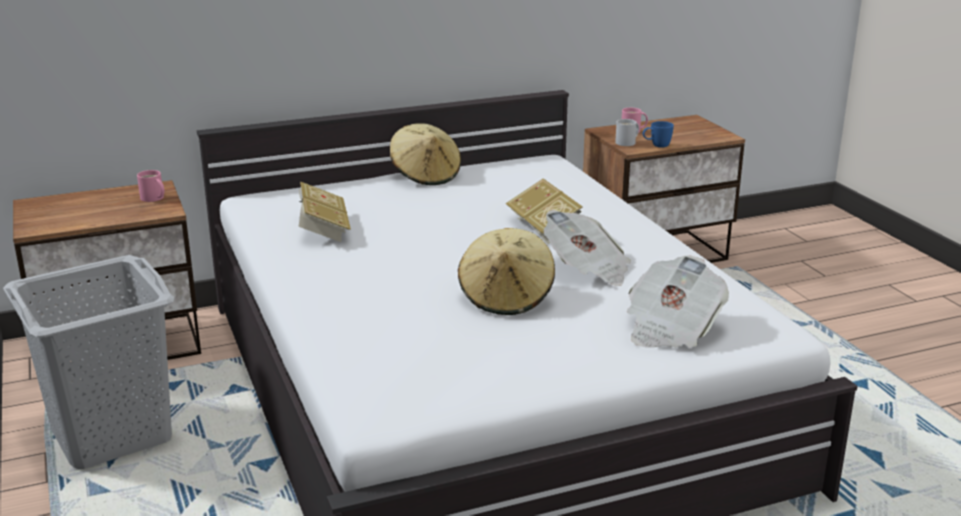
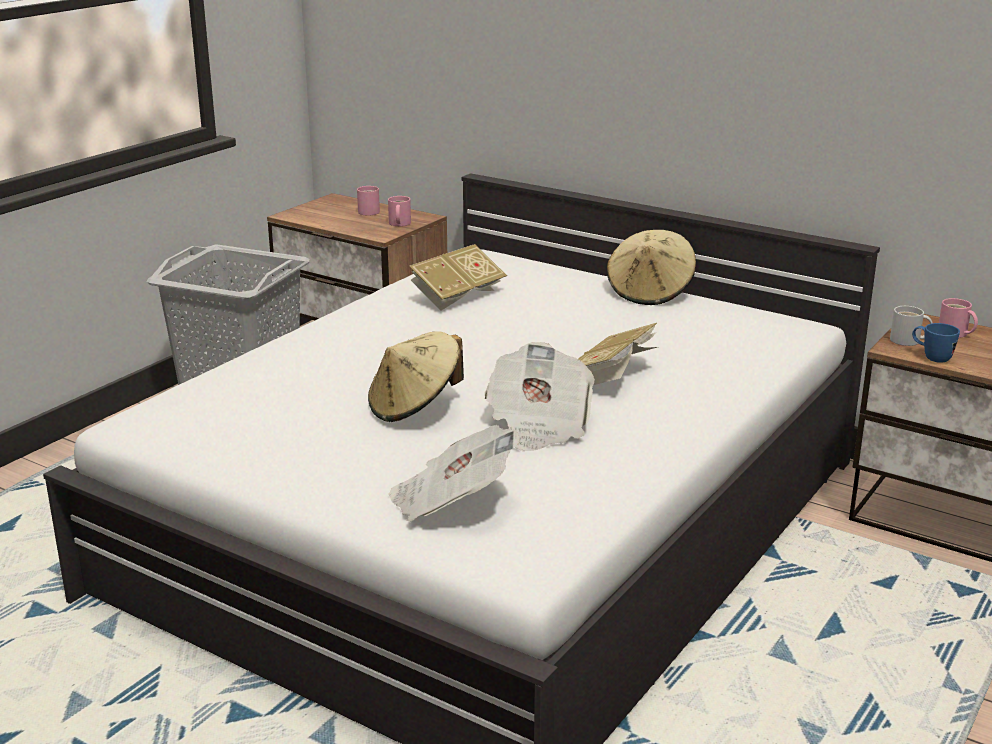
camera: 55 degrees right, 0 degrees up
(97, 200) = (368, 211): none -> pink mug

